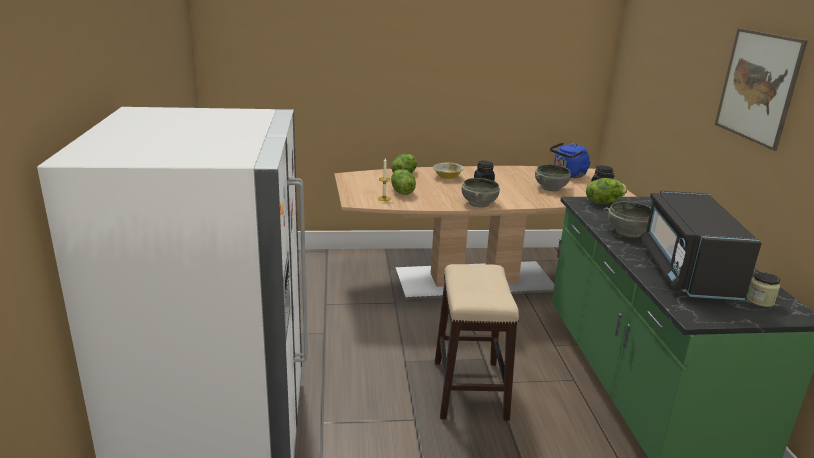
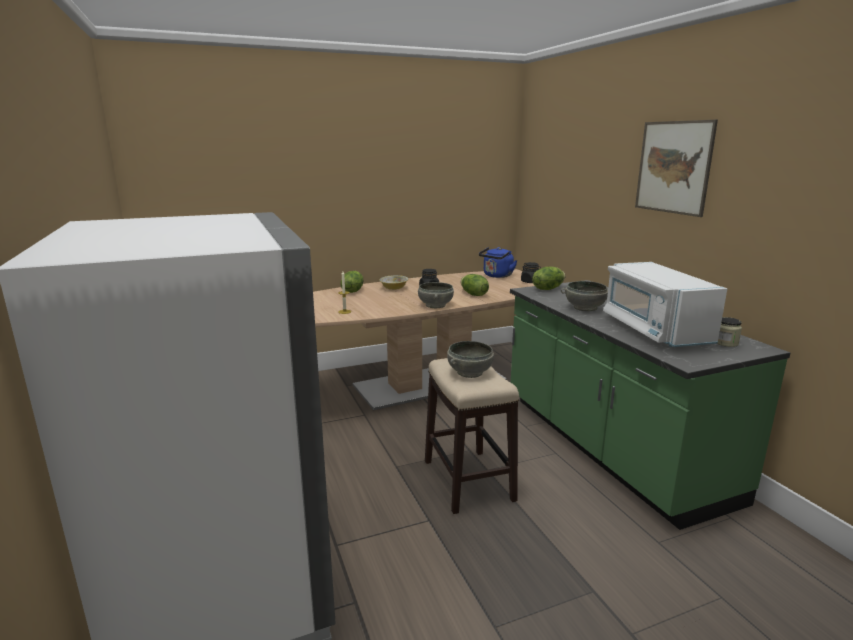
camera: 15 degrees left, 5 degrees down
(401, 192) = (358, 304): lettuce -> lettuce (473, 294)
(550, 188) = (489, 286): grey bowl -> grey bowl (469, 372)
(687, 271) = (654, 330): black microwave -> white microwave

